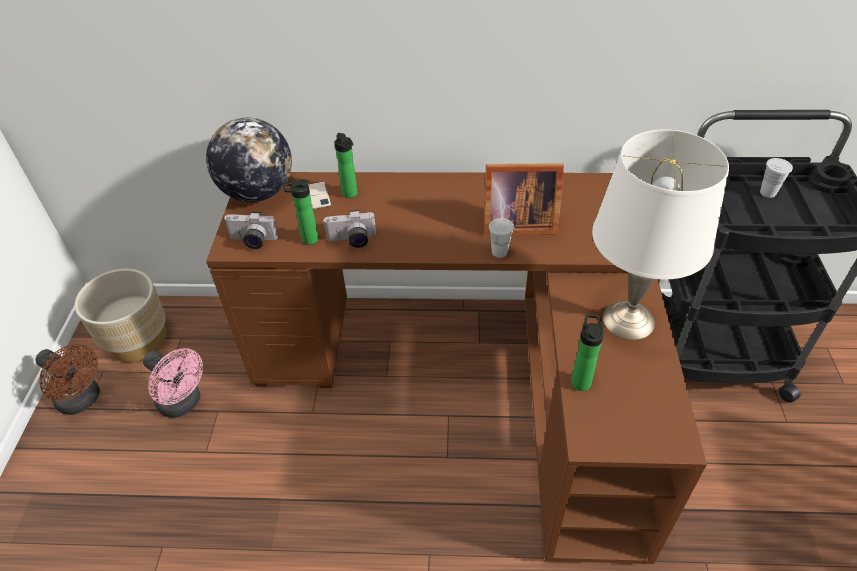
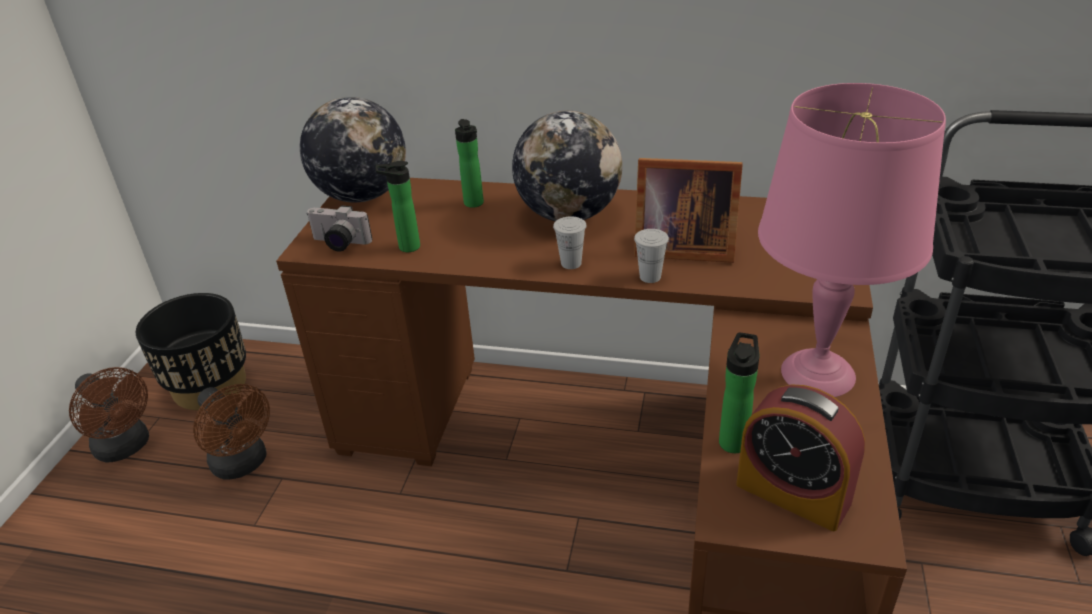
camera: 10 degrees right, 10 degrees down
(138, 340) = (210, 386): beige planter -> black planter
(184, 403) = (244, 464): pink fan -> brown fan
(318, 196) = (434, 203): phone -> none
(352, 240) = (461, 251): camera -> none
(426, 199) = (568, 215): none -> globe
(627, 417) = (793, 493): none -> alarm clock
(629, 320) = (819, 373): white table lamp -> pink table lamp
(768, 192) = (1041, 226): white cup -> white cup (571, 263)

